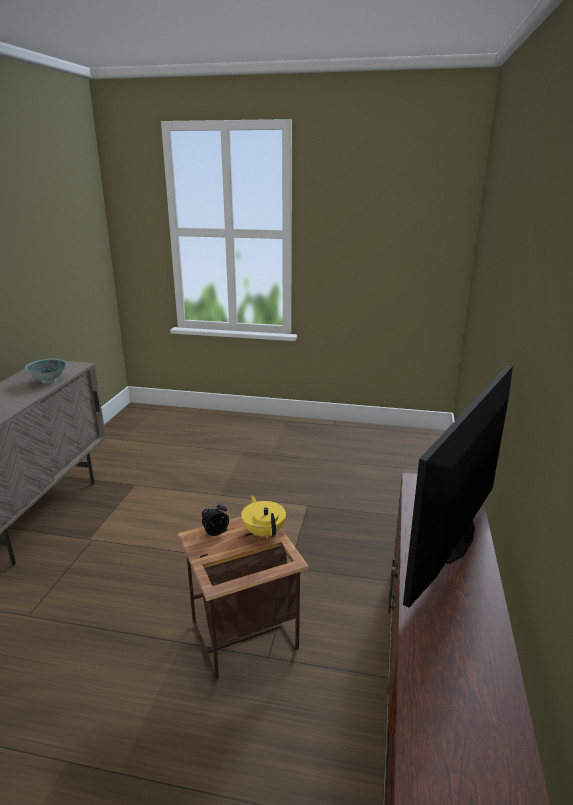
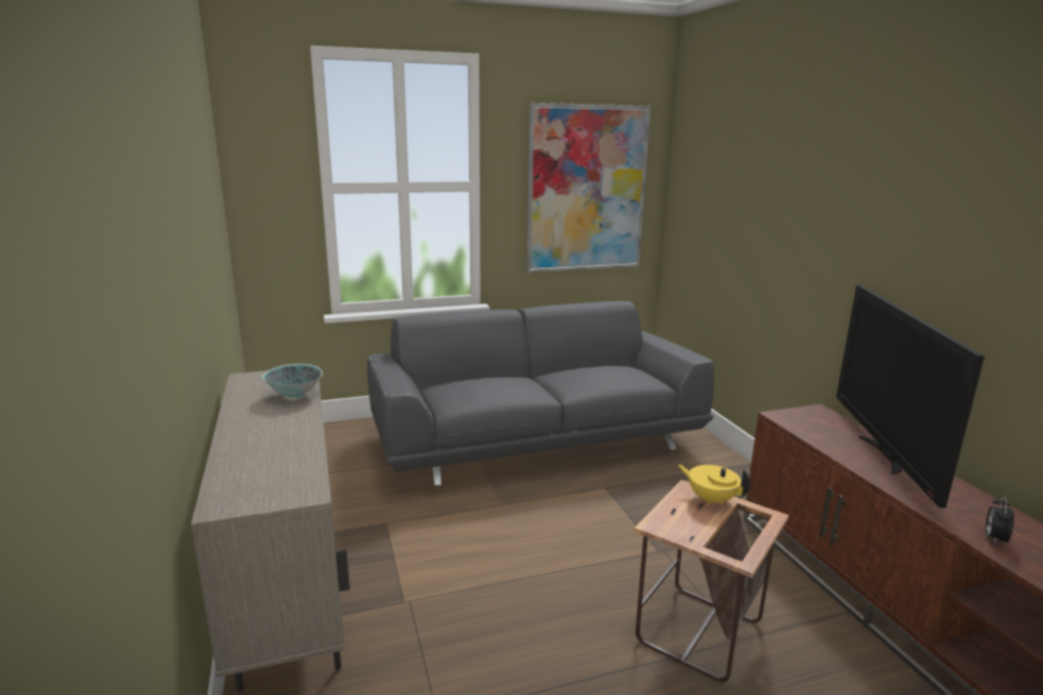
camera: 30 degrees left, 5 degrees down
(215, 532) = (669, 514): alarm clock -> alarm clock (994, 538)
(297, 455) = (535, 441): none -> grey sofa
(390, 241) = (586, 189): none -> picture

